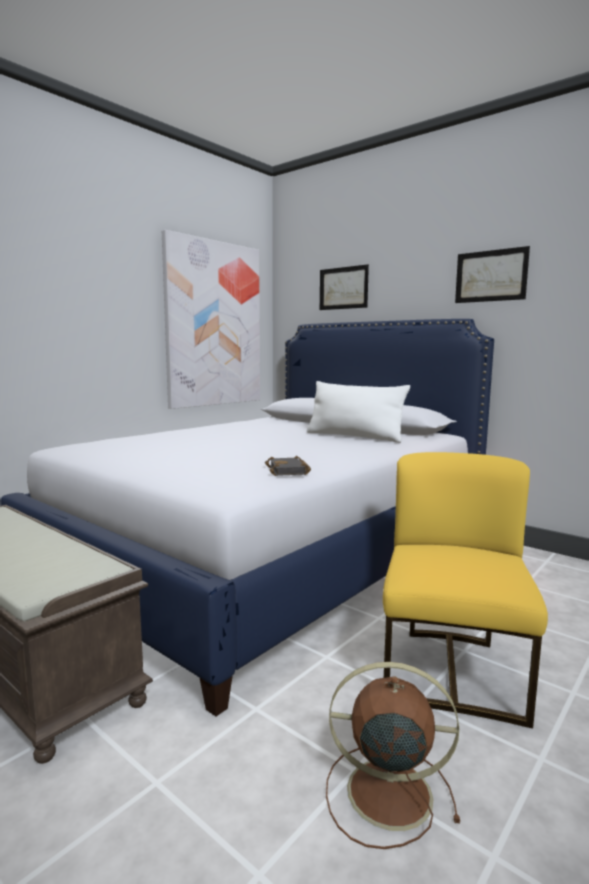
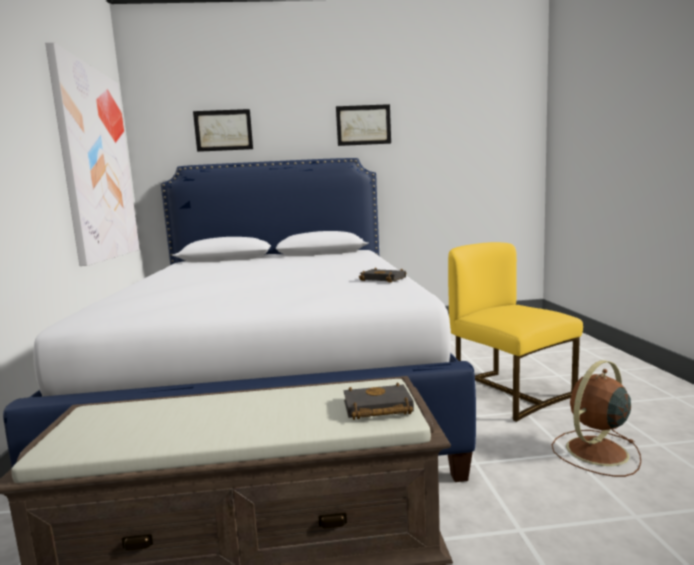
camera: 45 degrees left, 0 degrees up
(48, 579) = (376, 408): none -> black book
(354, 436) = (317, 259): white pillow -> none

